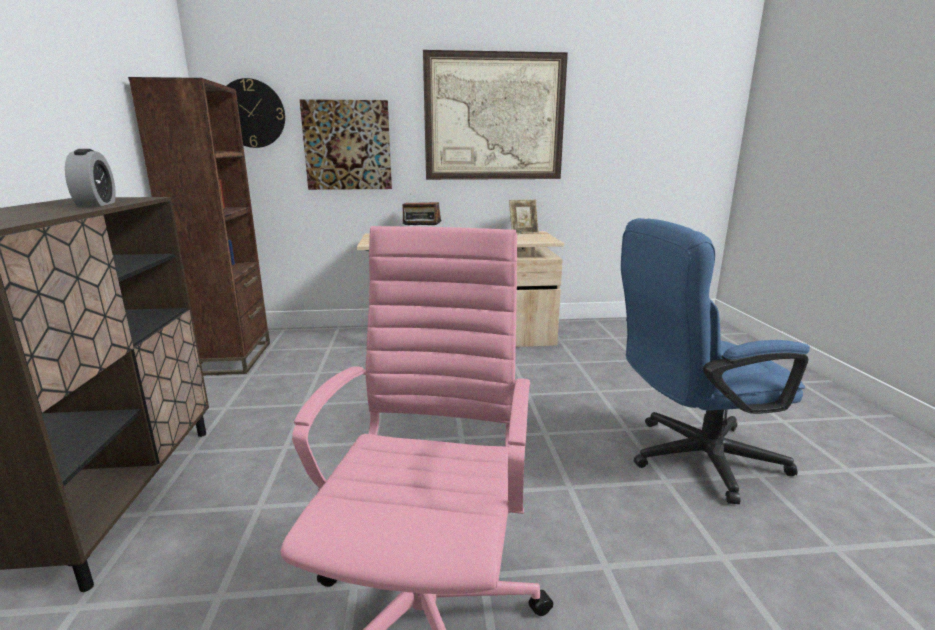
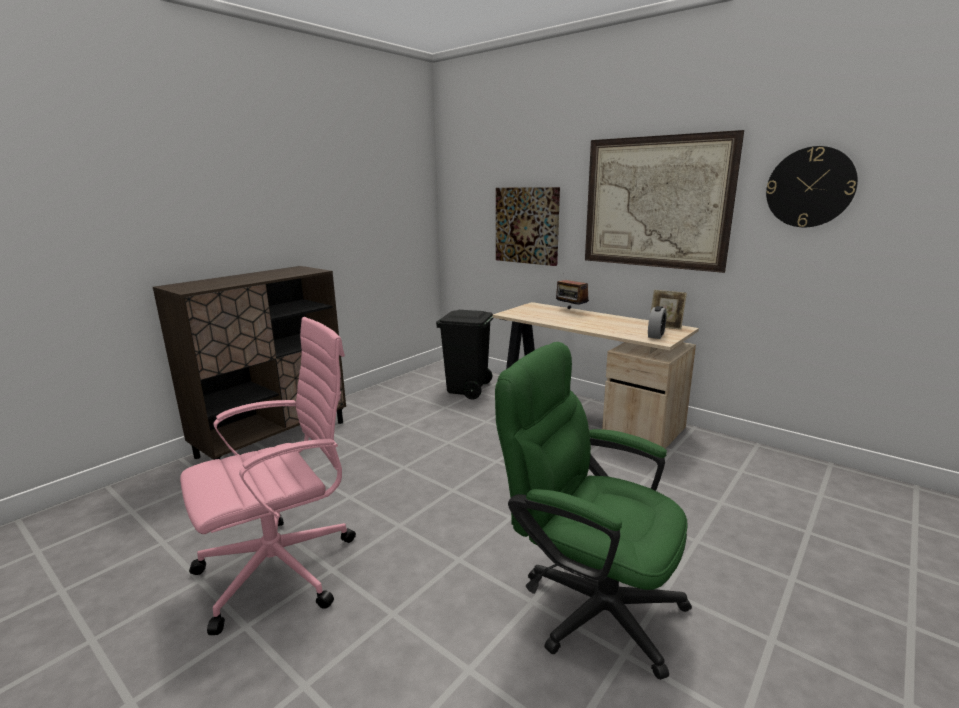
camera: 45 degrees right, 0 degrees up
(96, 204) = (279, 275): alarm clock -> alarm clock (656, 335)
(231, 358) = (416, 380): brown bookcase -> none
(252, 113) = (468, 198): wall clock -> wall clock (810, 187)
(315, 349) = (468, 390): none -> black trash can
(691, 458) = (588, 602): blue office chair -> green office chair

